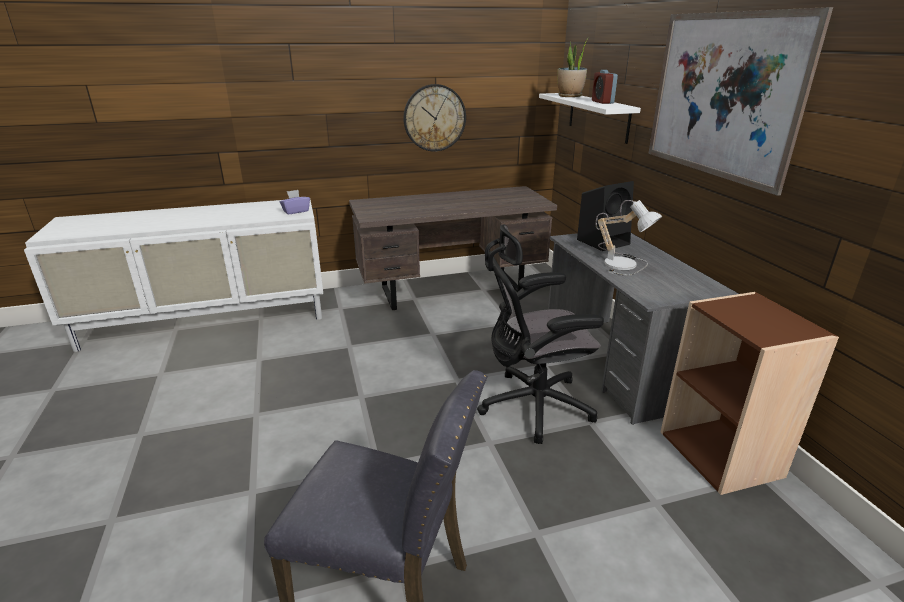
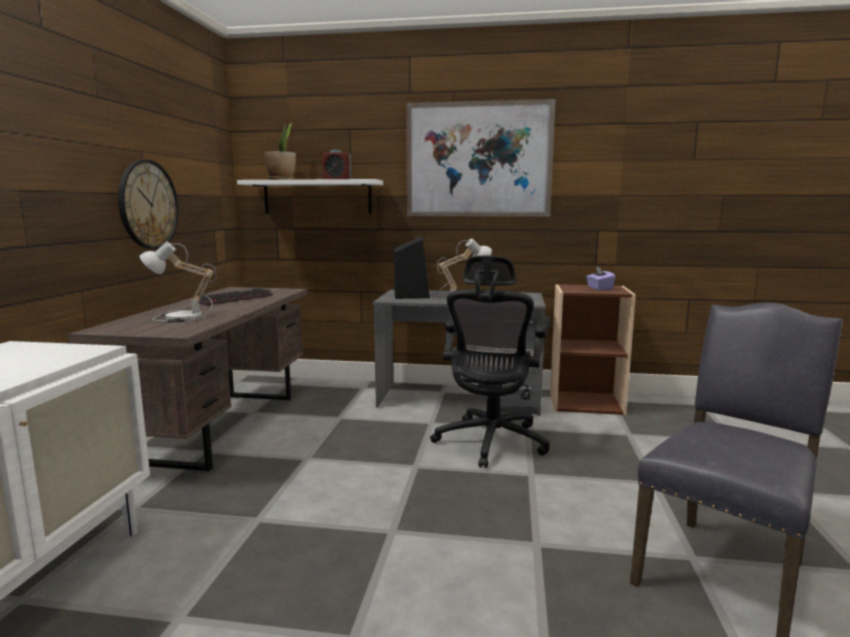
camera: 65 degrees left, 15 degrees down
(296, 211) = (62, 350): purple tissue box -> purple tissue box (599, 288)
(410, 205) = (180, 317): none -> table lamp
(483, 200) = (235, 299): none -> keyboard

